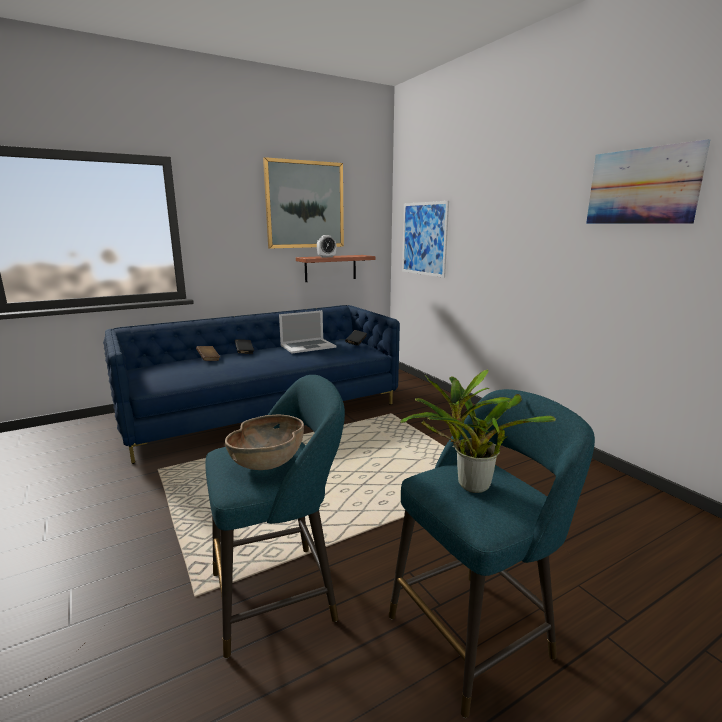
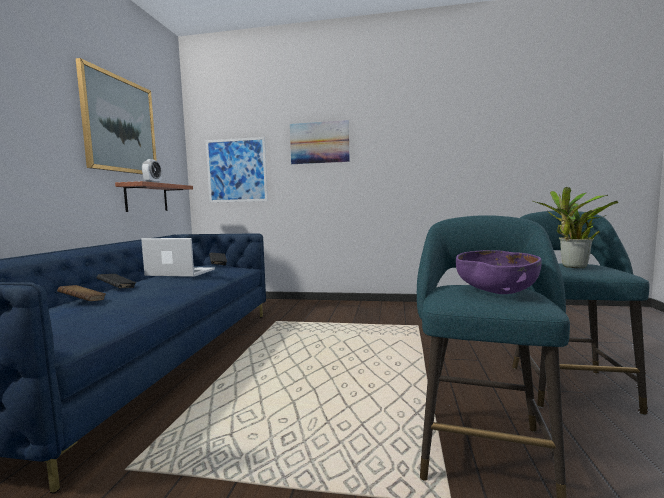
camera: 50 degrees left, 10 degrees down
(268, 462) = (496, 291): brown bowl -> purple bowl
(308, 346) = (180, 272): laptop -> laptop turned 90 degrees counterclockwise
(641, 186) = (428, 126): picture -> picture (319, 142)

